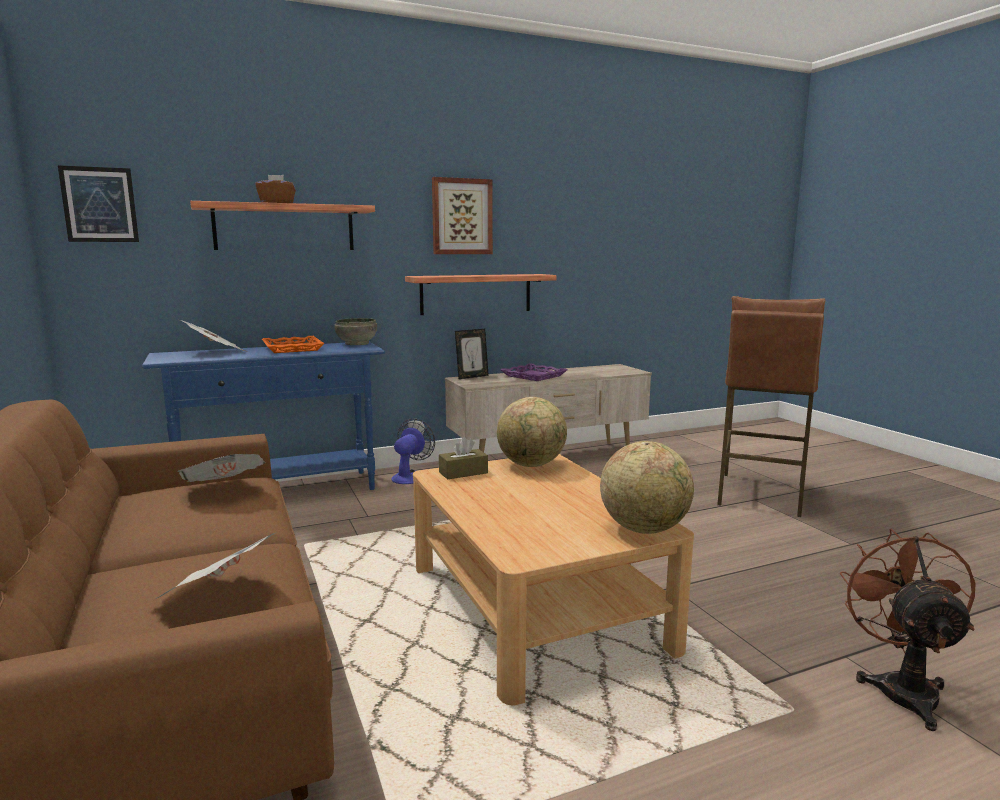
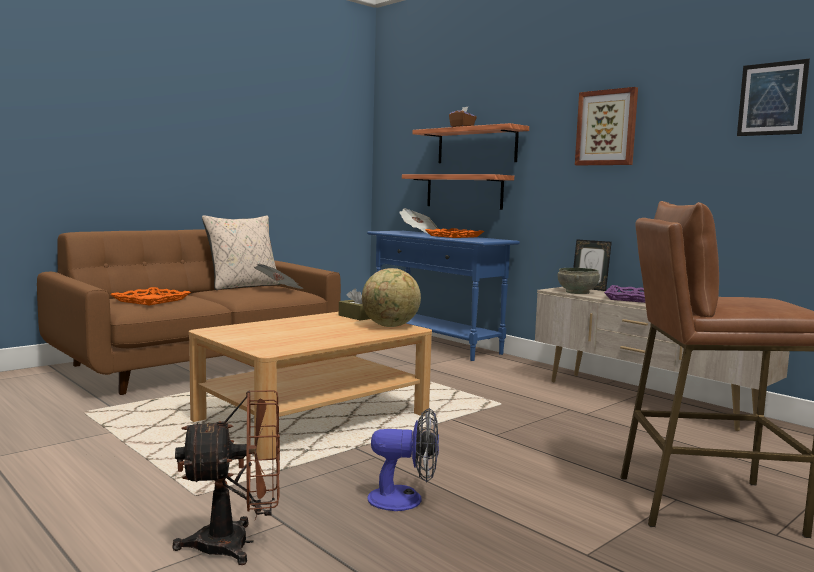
camera: 70 degrees right, 5 degrees down
(99, 204) = (395, 136): picture -> picture (772, 99)
(129, 512) = (243, 286): none -> beige pillow
(216, 596) = (151, 300): newspaper -> orange tray
(357, 343) = (500, 240): grey bowl -> grey bowl (578, 292)
(410, 476) = (514, 365): fan -> fan (405, 499)
(476, 294) = (614, 206): shelf -> shelf (464, 191)
(644, 529) = (267, 348): globe -> none

